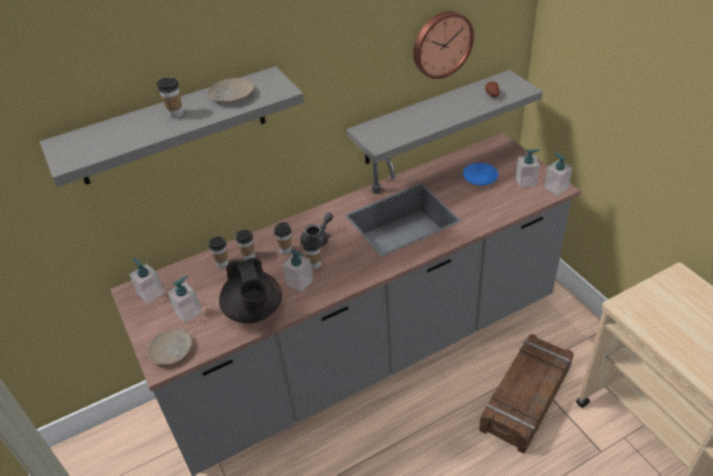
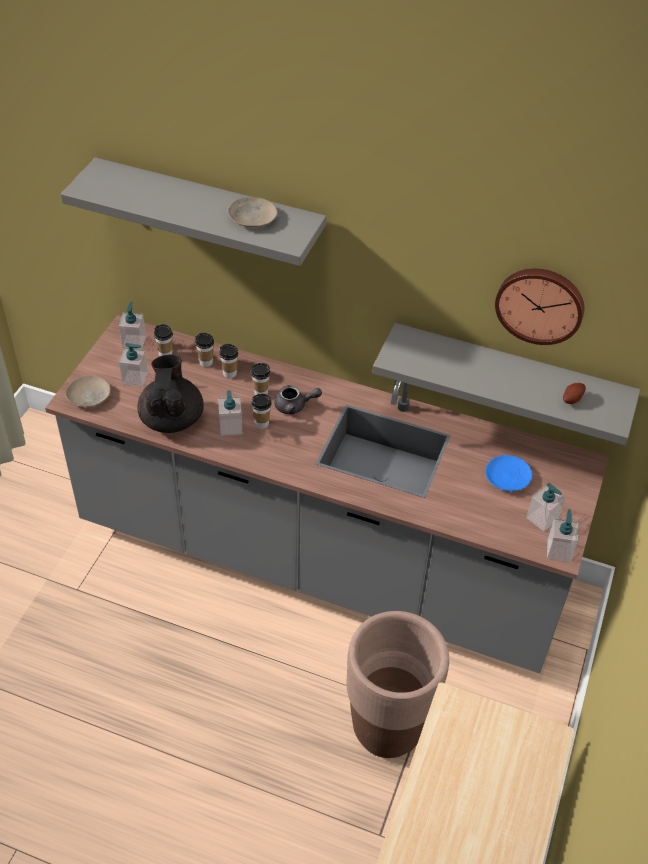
camera: 45 degrees right, 5 degrees up
(176, 114) = (195, 203): cup -> cup (165, 354)
(254, 311) = (172, 419): black teapot -> black teapot turned 150 degrees clockwise
(525, 397) = (387, 728): crate -> brown planter

